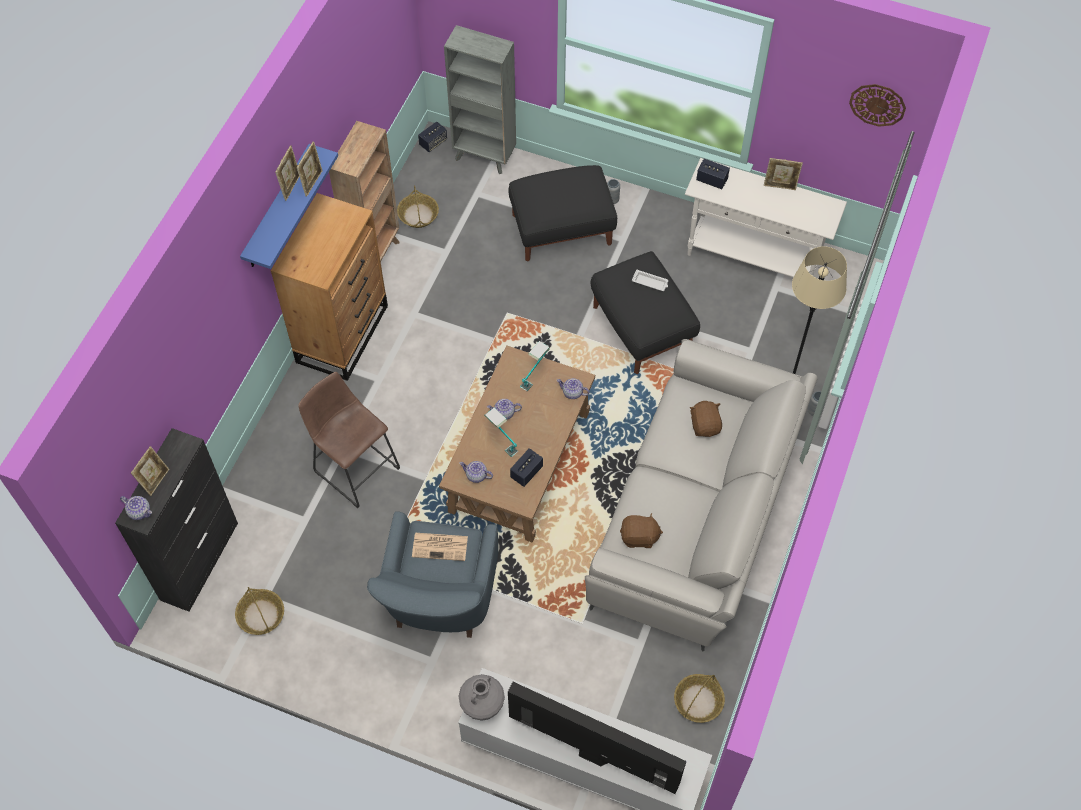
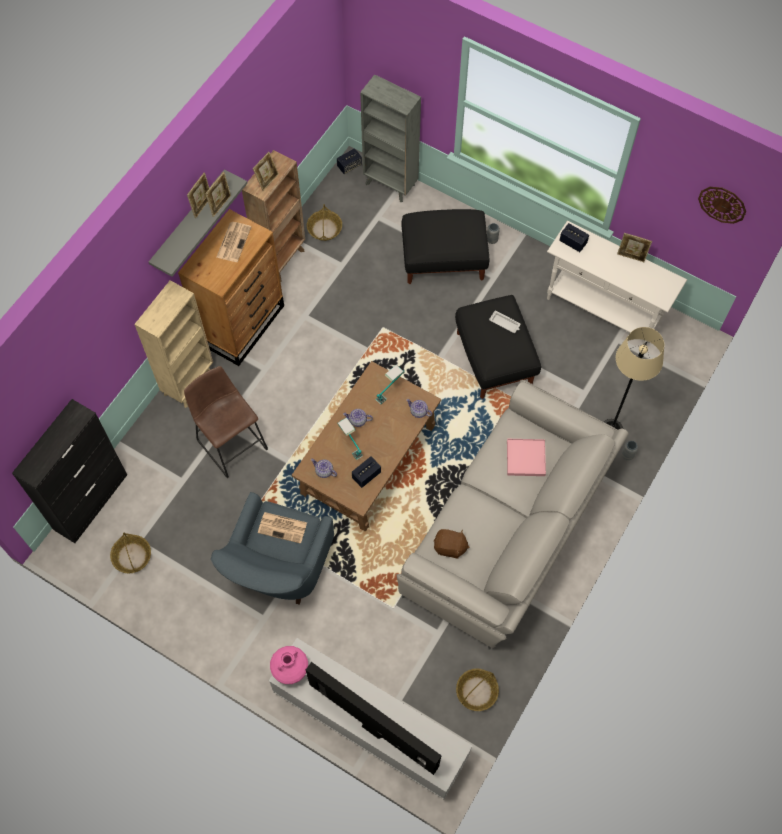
camera: 10 degrees right, 5 degrees up
(140, 511) = (33, 466): teapot -> none
(154, 480) = (50, 441): picture frame -> picture frame (267, 180)
(277, 209) = (189, 223): blue shelf -> grey shelf
(292, 407) = (189, 382): none -> beige bookcase
(329, 227) = (233, 241): none -> newspaper
(482, 706) = (291, 670): grey vase -> pink vase
(705, 425) = (525, 458): brown plush toy -> pink tray

